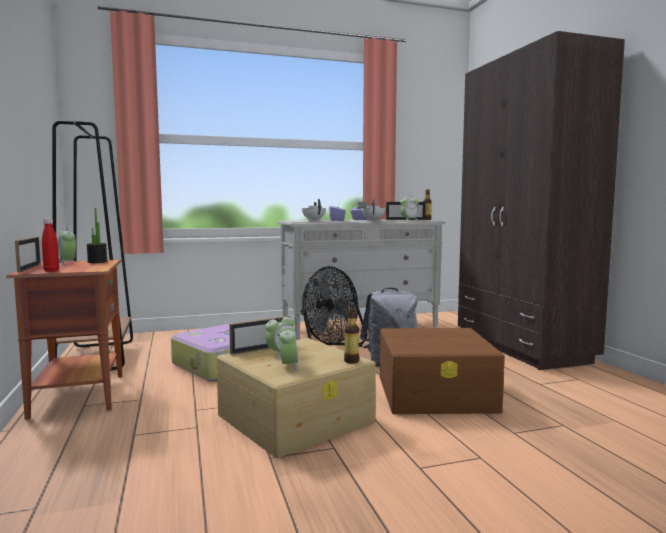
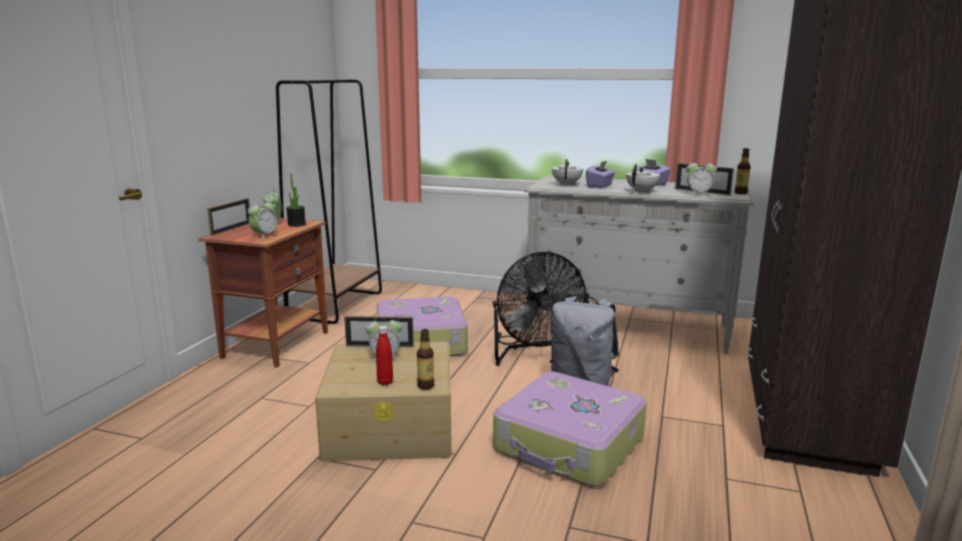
camera: 35 degrees right, 10 degrees up
(51, 271) = (233, 237): red bottle -> red bottle (385, 382)
(288, 366) = (364, 375): alarm clock -> alarm clock (264, 236)
(436, 393) = (569, 445): brown storage box -> suitcase

